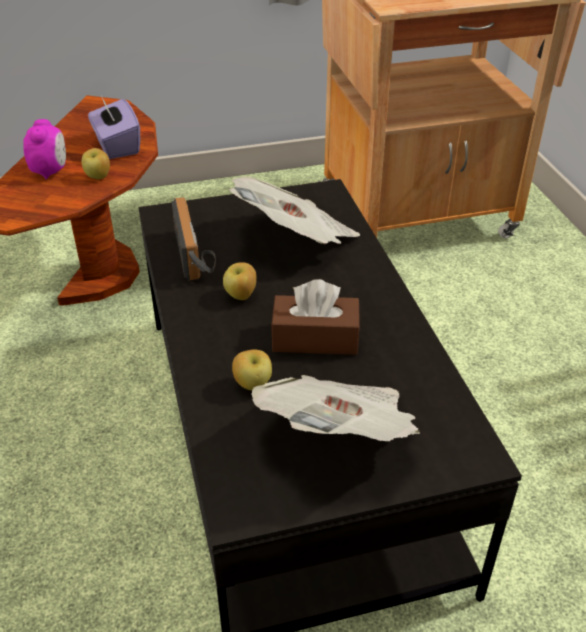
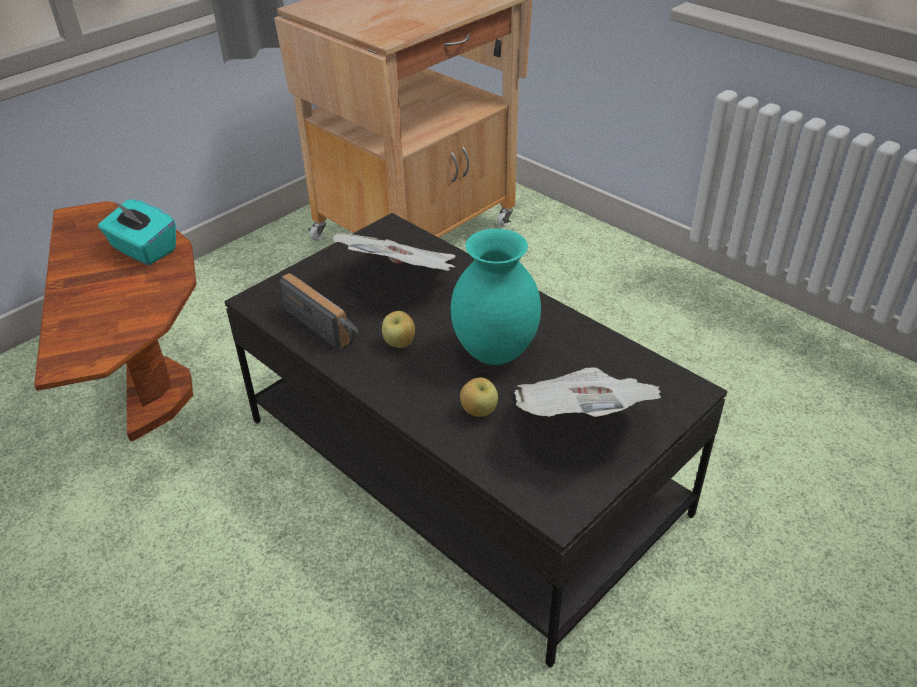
camera: 30 degrees left, 0 degrees up
(50, 171) = (95, 298): alarm clock -> none
(98, 177) = (154, 286): apple -> none
(117, 146) = (143, 250): purple tissue box -> turquoise tissue box
(315, 338) = (494, 354): brown tissue box -> turquoise vase

